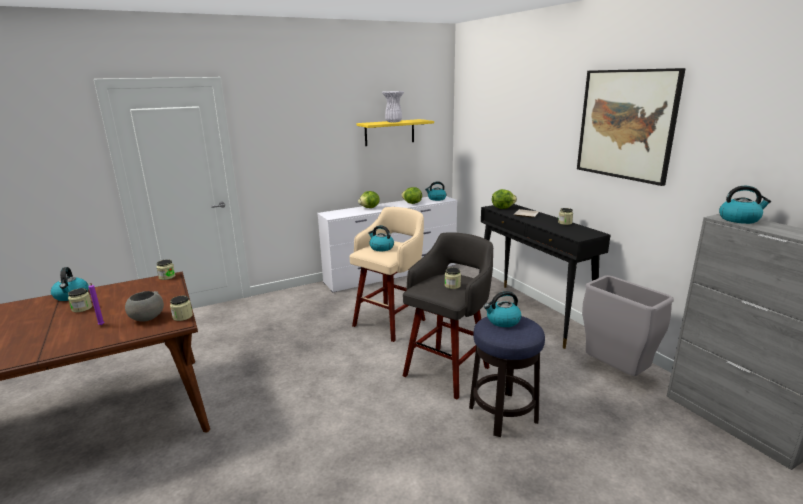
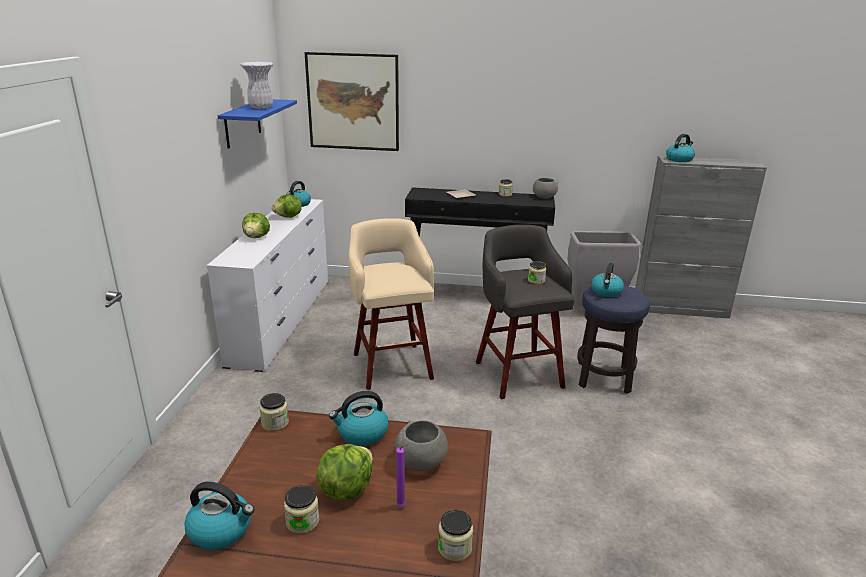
camera: 55 degrees left, 5 degrees up
(182, 316) = (449, 434): jar -> jar (455, 548)
(381, 248) = (389, 275): kettle -> kettle (362, 433)
(389, 132) = (242, 123): yellow shelf -> blue shelf
(502, 208) = (425, 194): lettuce -> lettuce (346, 489)
(593, 233) = (544, 197): none -> grey bowl
(626, 124) = (557, 91): picture -> picture (353, 102)

